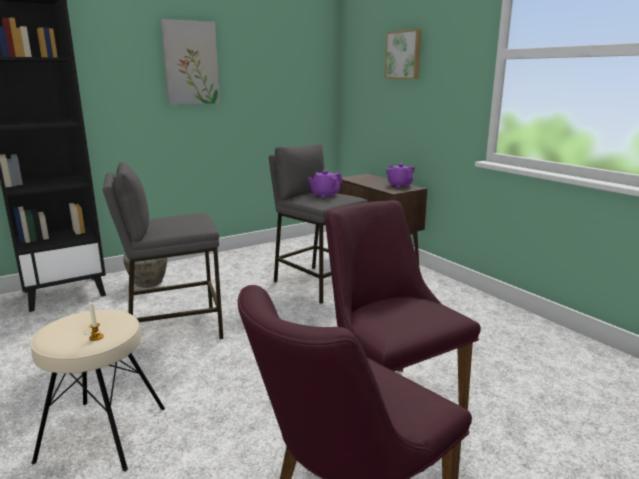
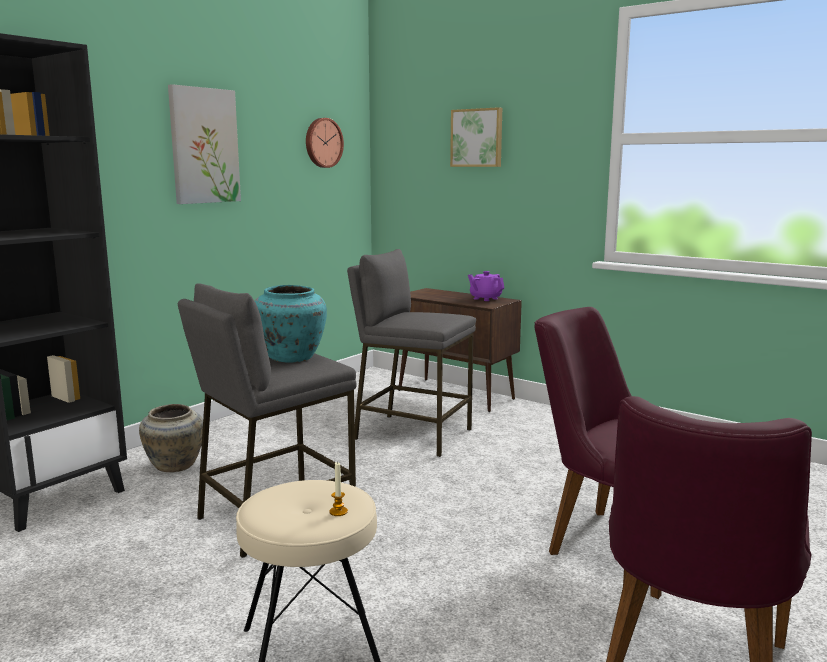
camera: 20 degrees left, 5 degrees down
(184, 219) = (291, 358): none -> turquoise vase
(294, 60) = (322, 143): none -> wall clock
(324, 195) = (422, 315): purple teapot -> none

